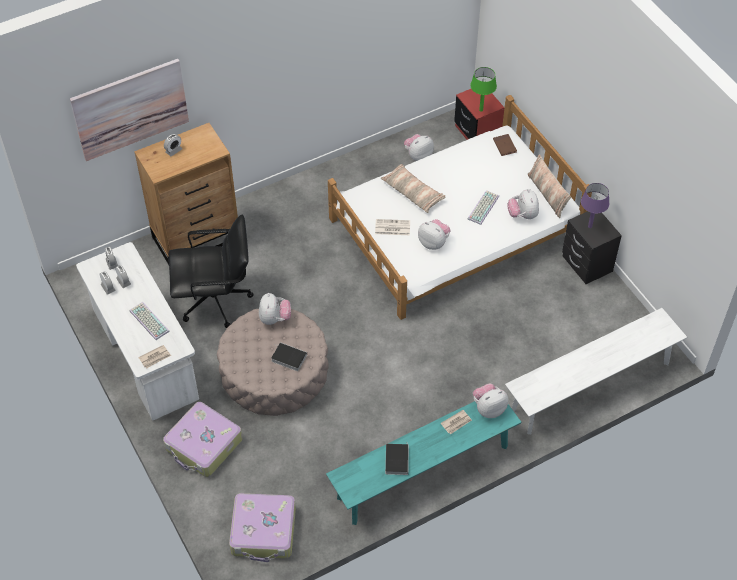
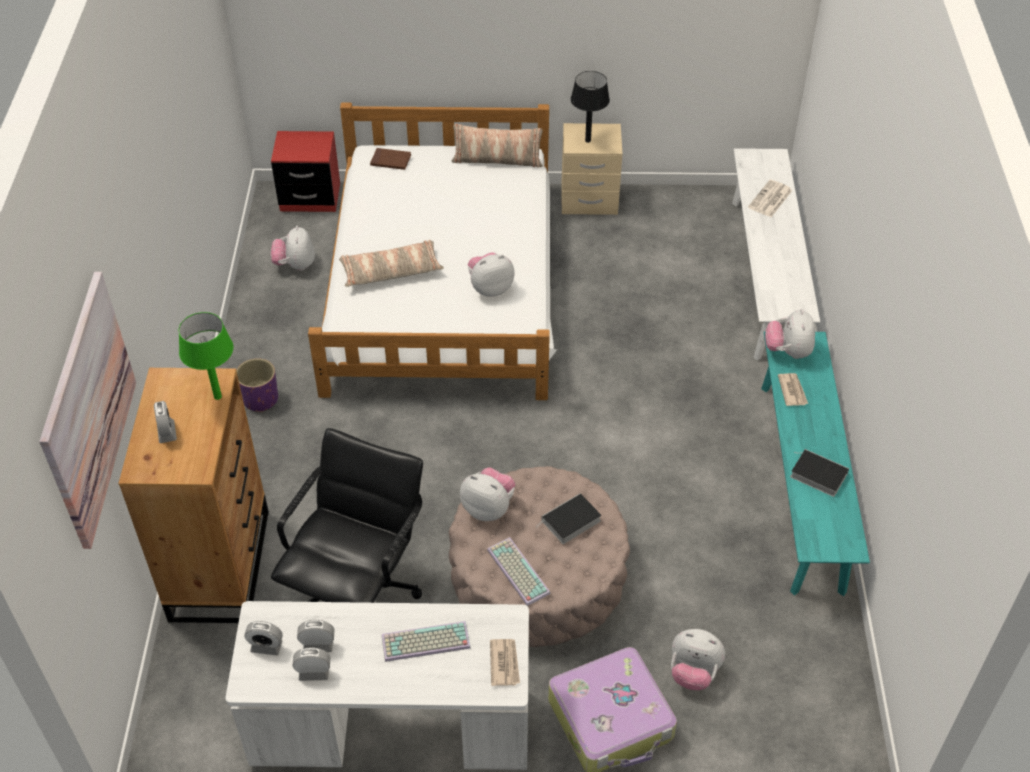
camera: 60 degrees left, 5 degrees down
(264, 532) = (805, 706): suitcase -> none
(310, 195) = (260, 399): none -> purple planter
(392, 228) = (432, 316): newspaper -> newspaper (770, 199)
(481, 110) = (318, 151): green table lamp -> green table lamp (217, 396)
(482, 207) = (470, 220): keyboard -> keyboard (516, 571)
(522, 215) = (512, 193): plush toy -> plush toy (693, 672)
(587, 264) = (589, 200): black nightstand -> beige nightstand
(590, 226) = (587, 140): purple table lamp -> black table lamp

